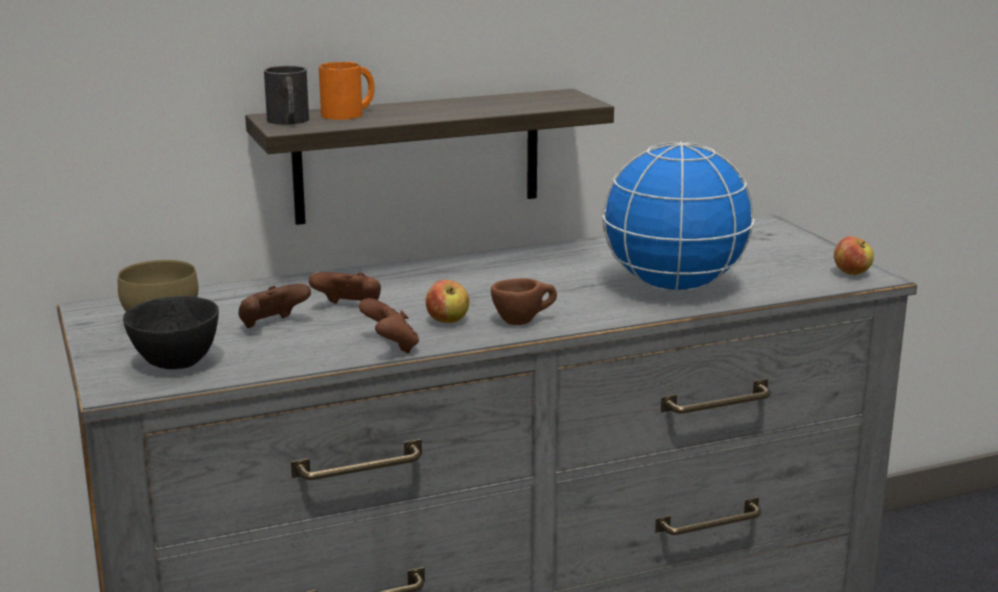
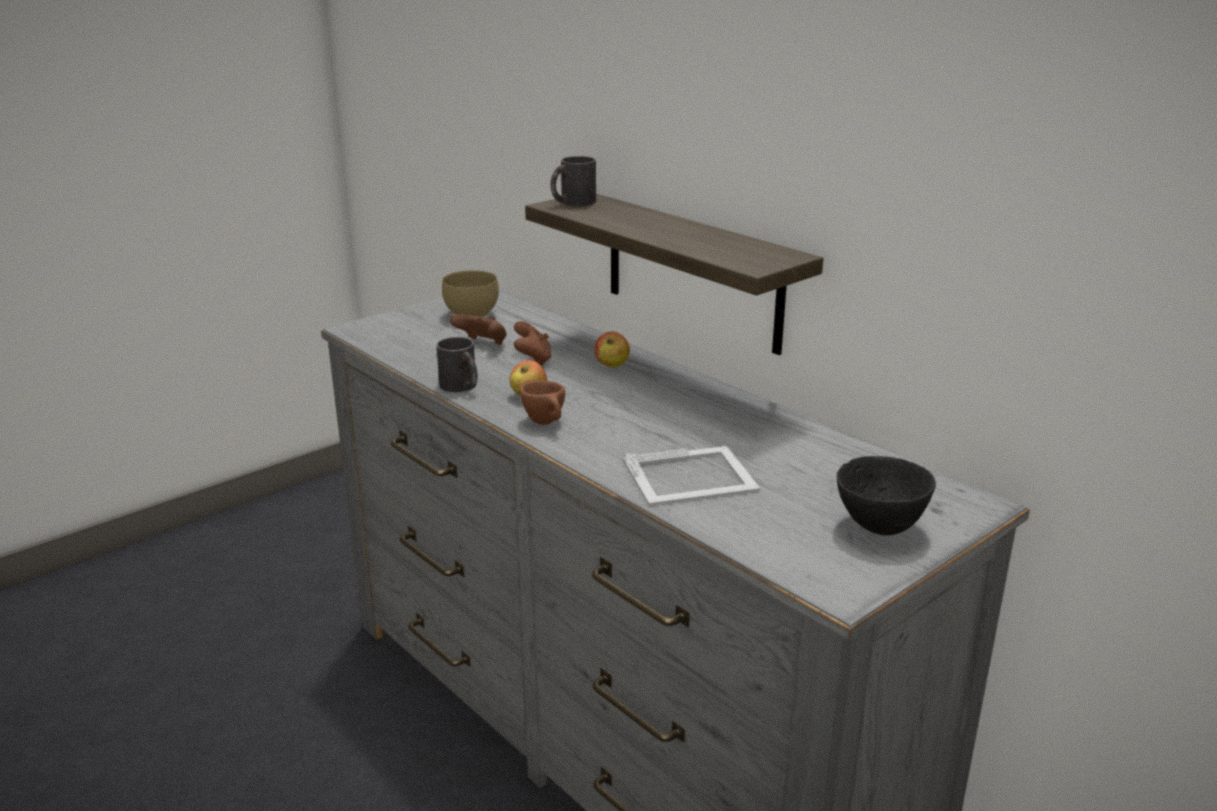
camera: 70 degrees right, 5 degrees up
(178, 364) = (398, 335): black bowl -> black bowl (881, 527)
(349, 113) = (617, 211): orange mug -> none
(391, 347) = (462, 387): brown game controller -> black mug
(674, 287) = (691, 476): globe -> picture frame
(852, 273) = (836, 575): apple -> apple (612, 365)

